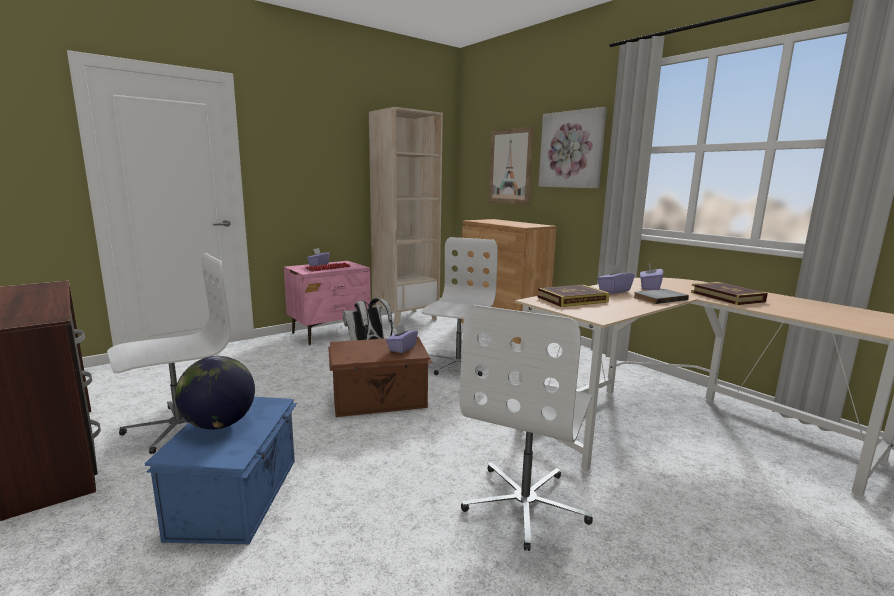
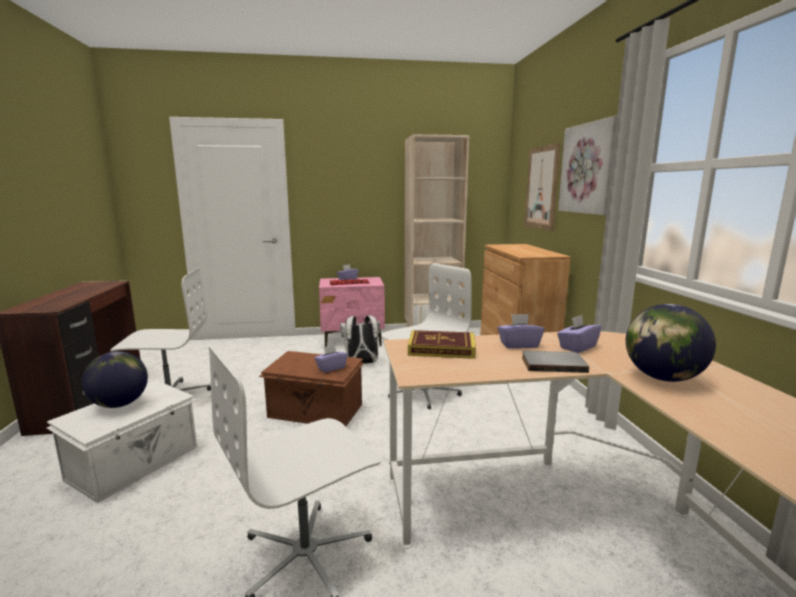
camera: 30 degrees right, 0 degrees up
(239, 496) = (135, 463): blue storage box -> white storage box
(727, 297) = (663, 378): book -> globe

